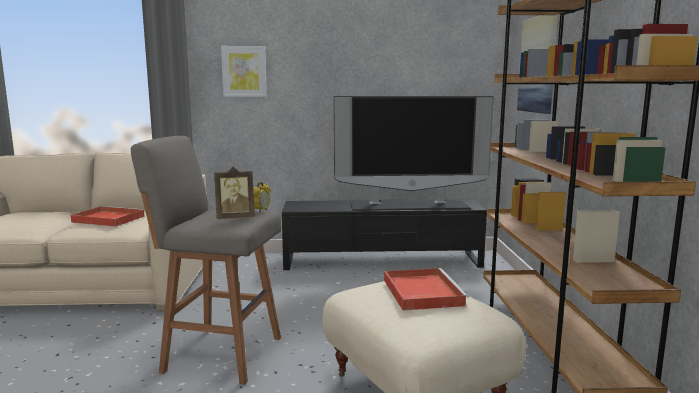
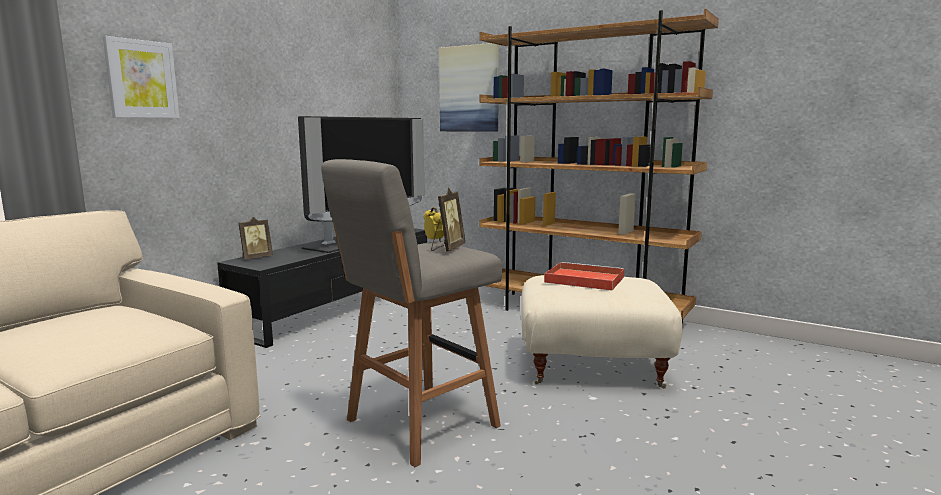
camera: 55 degrees left, 0 degrees up
(107, 219) = (70, 334): red tray -> none
(309, 203) = (256, 257): none -> picture frame

